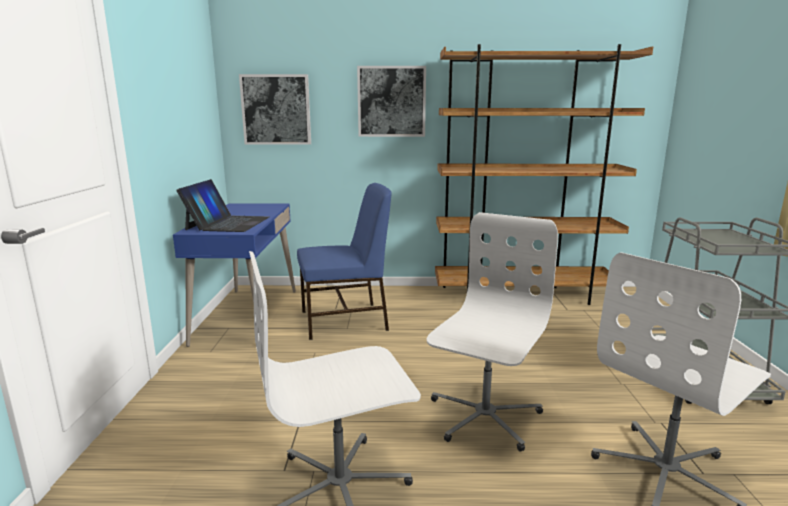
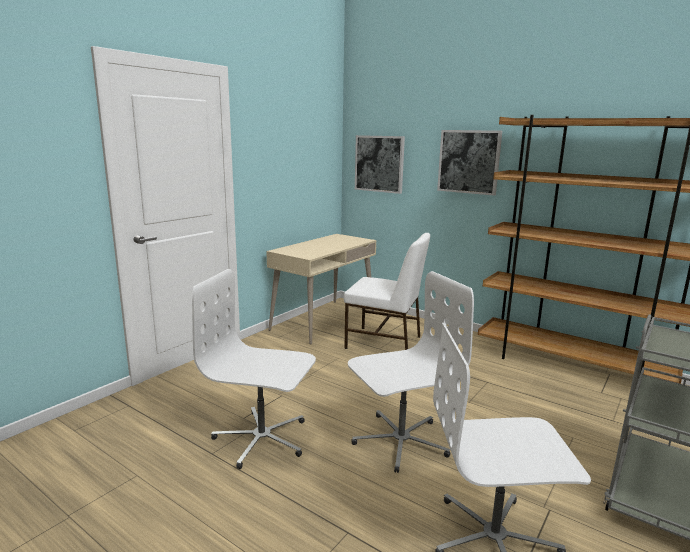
camera: 35 degrees right, 0 degrees up
(228, 223) = (309, 249): laptop -> none
(247, 316) = (323, 321): blue desk -> beige desk
(346, 320) = (385, 343): blue chair -> white chair

